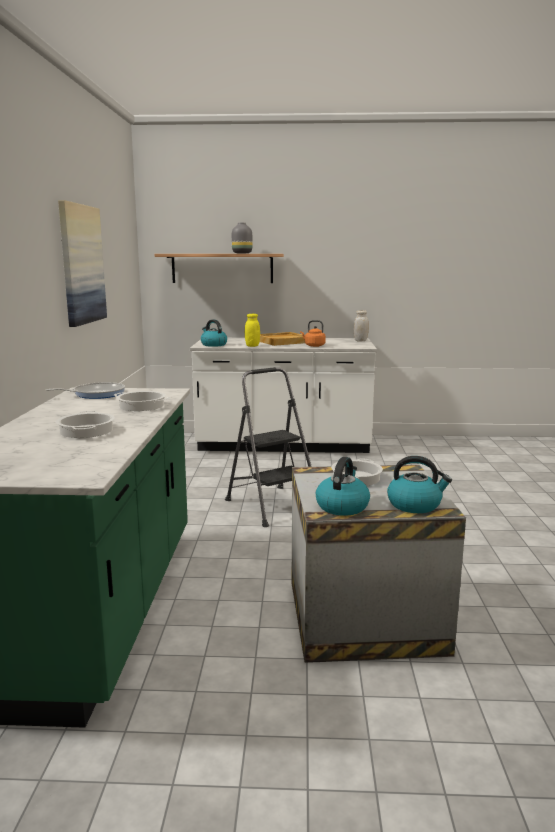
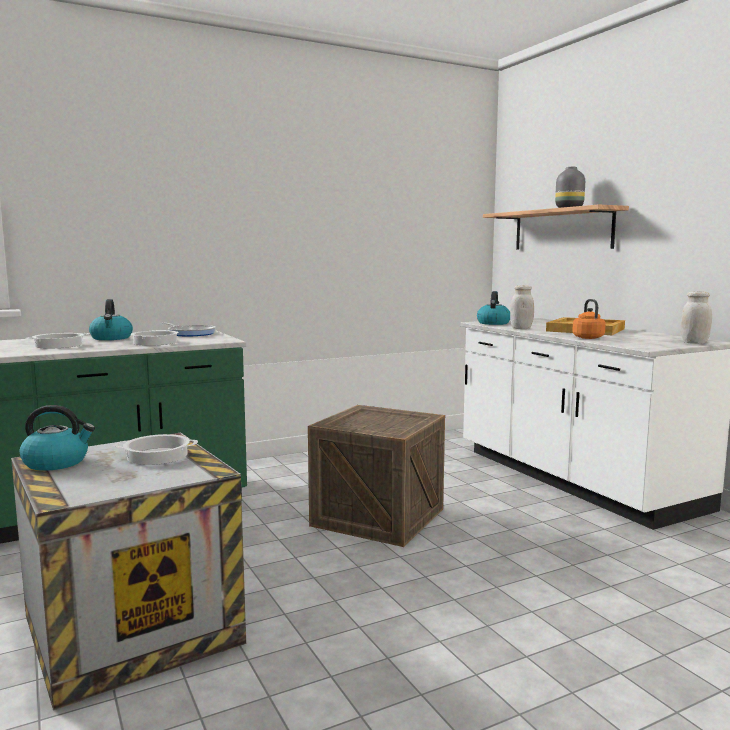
camera: 60 degrees right, 5 degrees down
(81, 264) = (316, 222): picture -> none
(252, 346) = (521, 328): yellow jar -> white jar
(272, 504) = (378, 517): black step ladder -> crate
(415, 505) = (72, 487): kettle -> kettle (111, 338)

